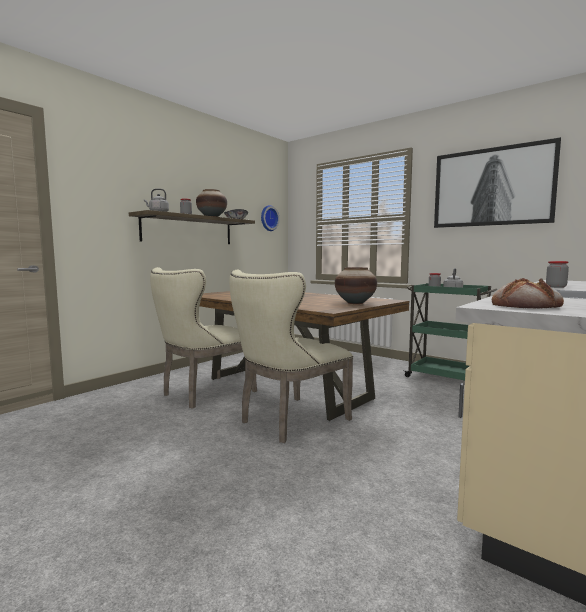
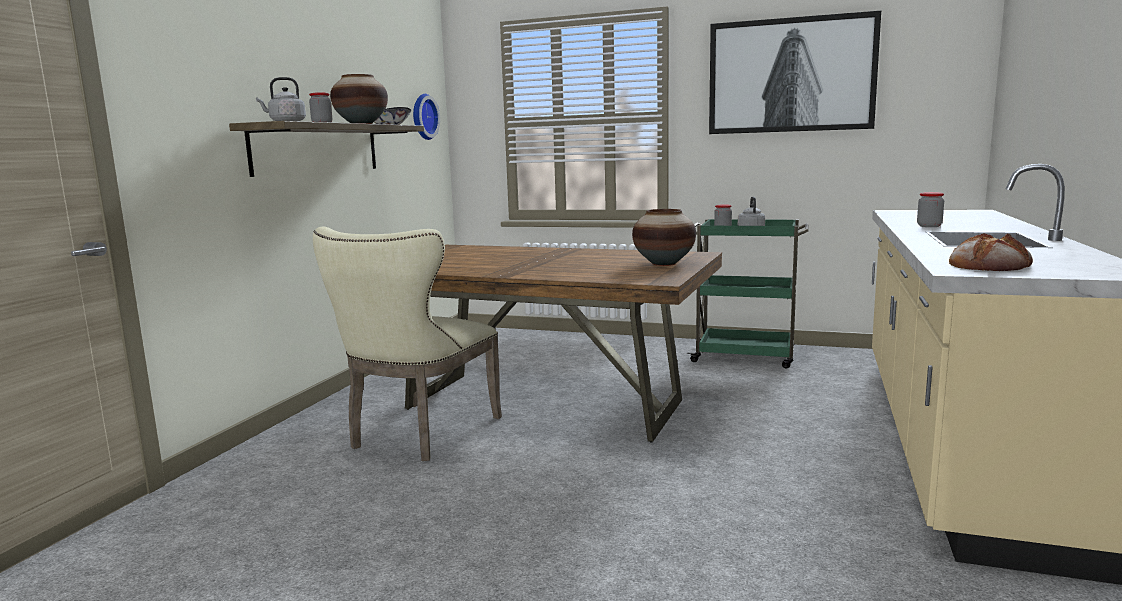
camera: 20 degrees left, 5 degrees up
(288, 421) = (596, 453): beige chair -> none

